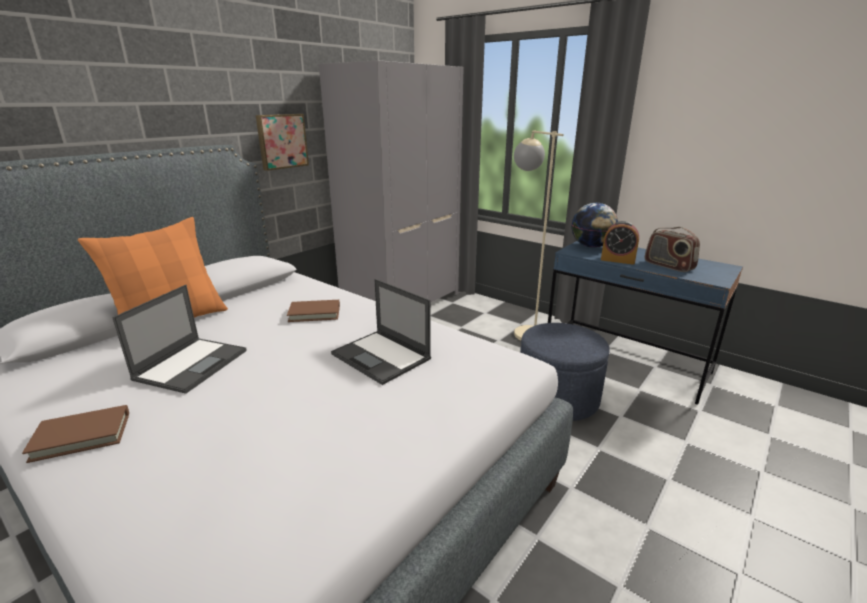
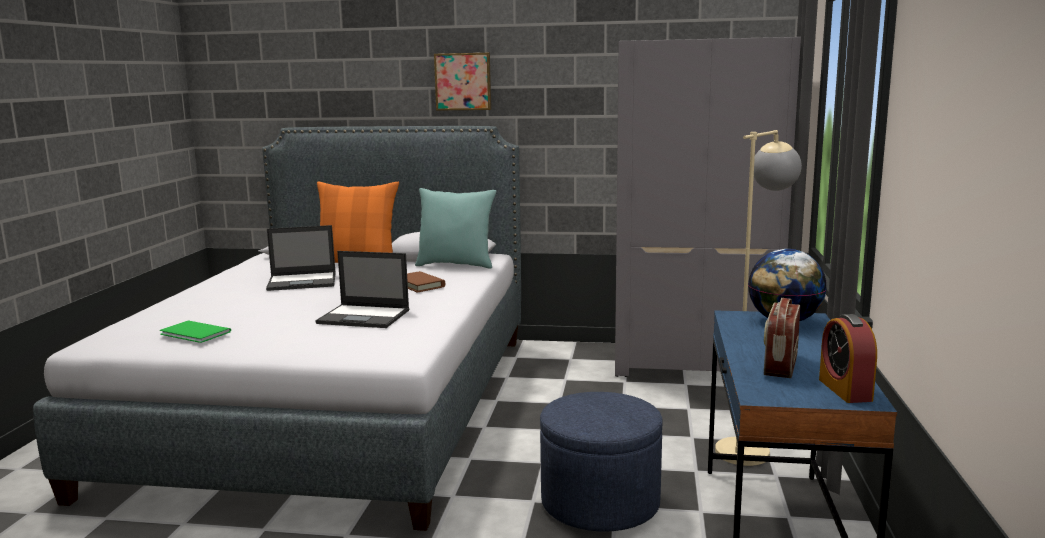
camera: 60 degrees right, 10 degrees down
(82, 436) = (211, 288): brown book -> none
(277, 287) = (456, 265): none -> turquoise pillow
(281, 141) = (564, 127): picture -> picture (463, 81)
(316, 479) = (195, 333): none -> green book
(382, 357) = (365, 317): laptop -> laptop turned 90 degrees counterclockwise
(617, 260) = (745, 339): alarm clock -> alarm clock (845, 390)

